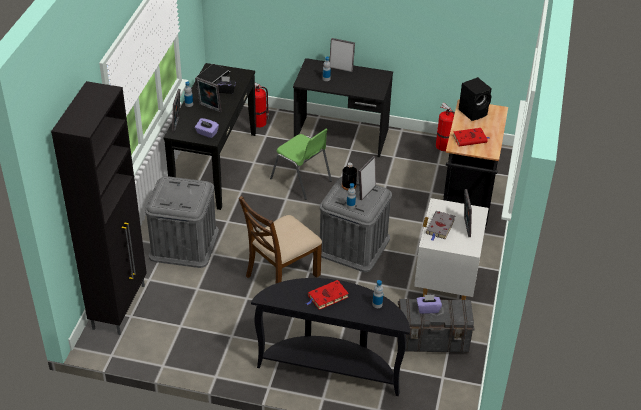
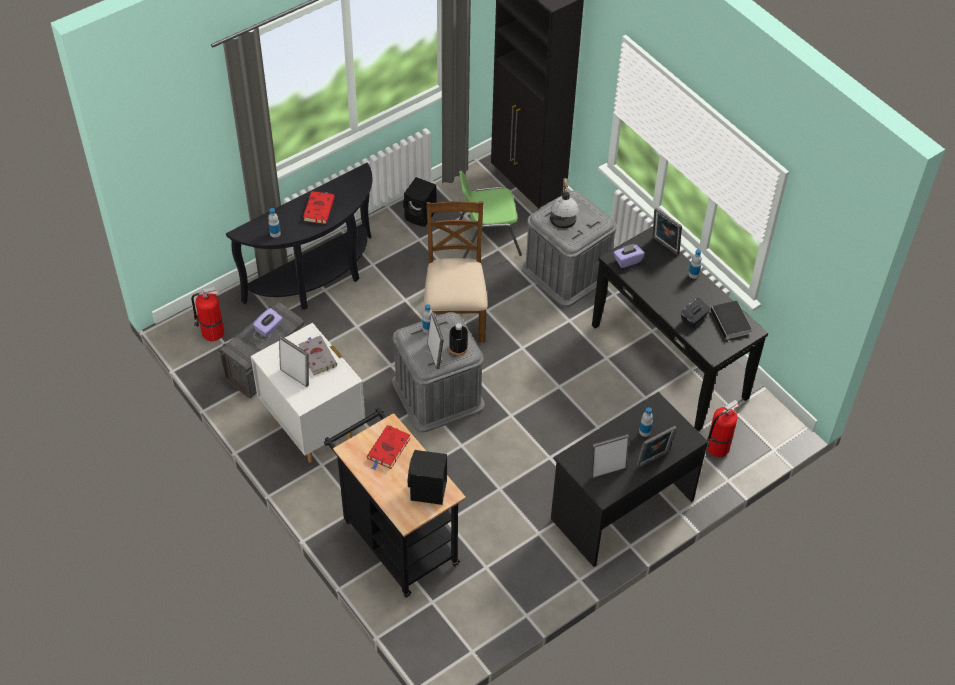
camera: 130 degrees right, 10 degrees up
(190, 195) = (563, 224): none -> table lamp
(206, 350) = (421, 215): none -> black speaker
(209, 108) = (670, 286): picture frame -> picture frame (607, 470)
(302, 180) = (576, 419): green chair -> green chair (487, 239)
(444, 146) = (510, 601): fire extinguisher -> fire extinguisher (211, 332)

